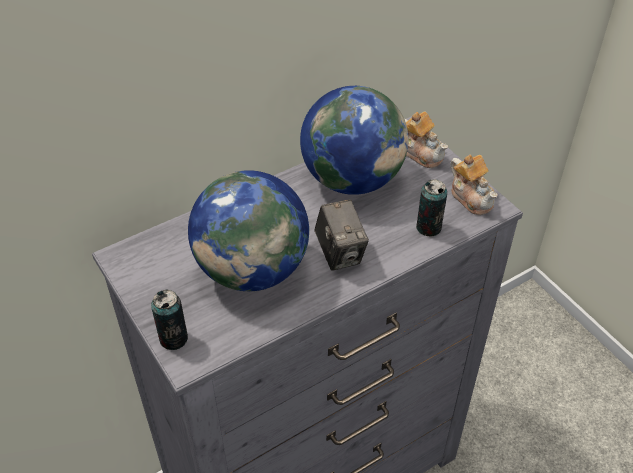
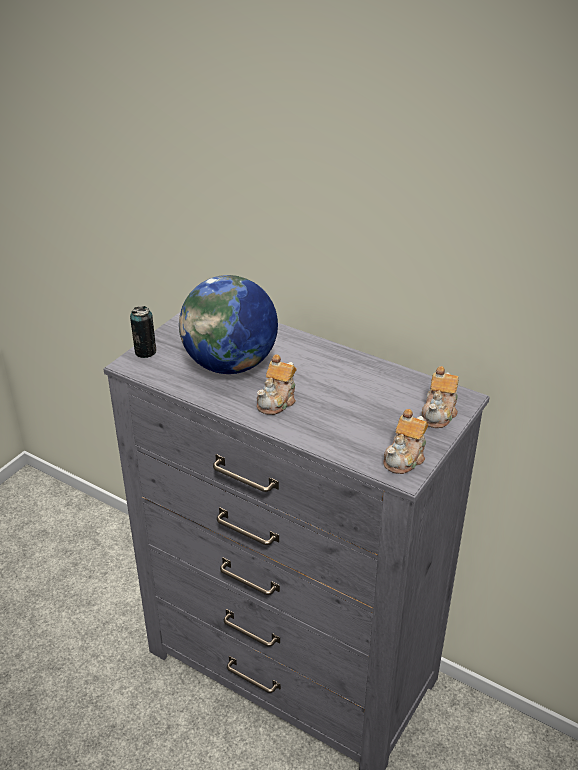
camera: 65 degrees right, 10 degrees down
(340, 253) = (277, 401): camera -> teapot
(352, 179) = (369, 384): globe -> none
(428, 227) = (344, 441): can -> none

